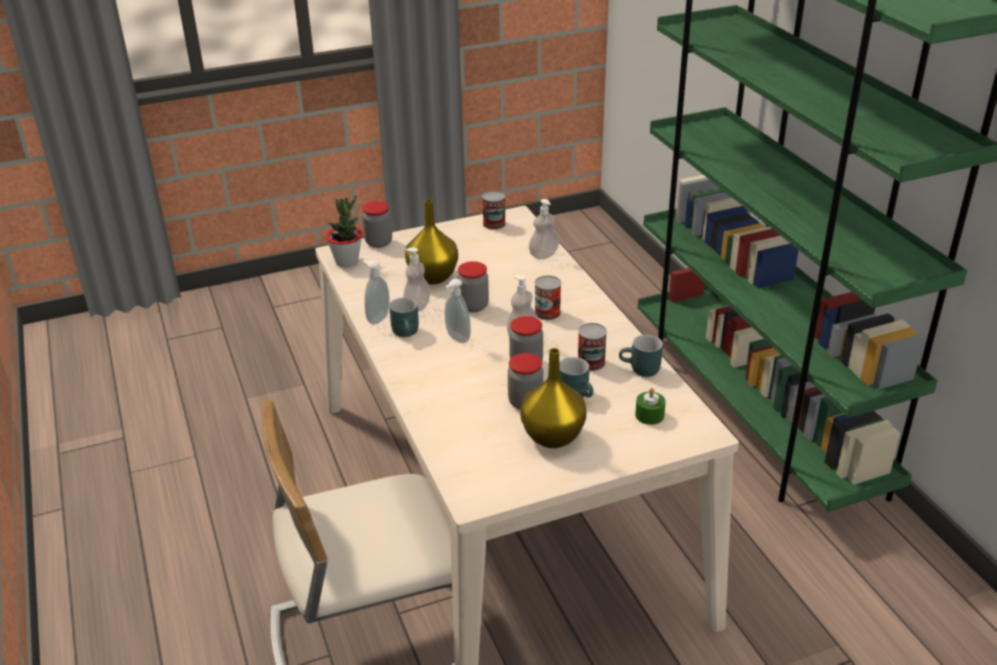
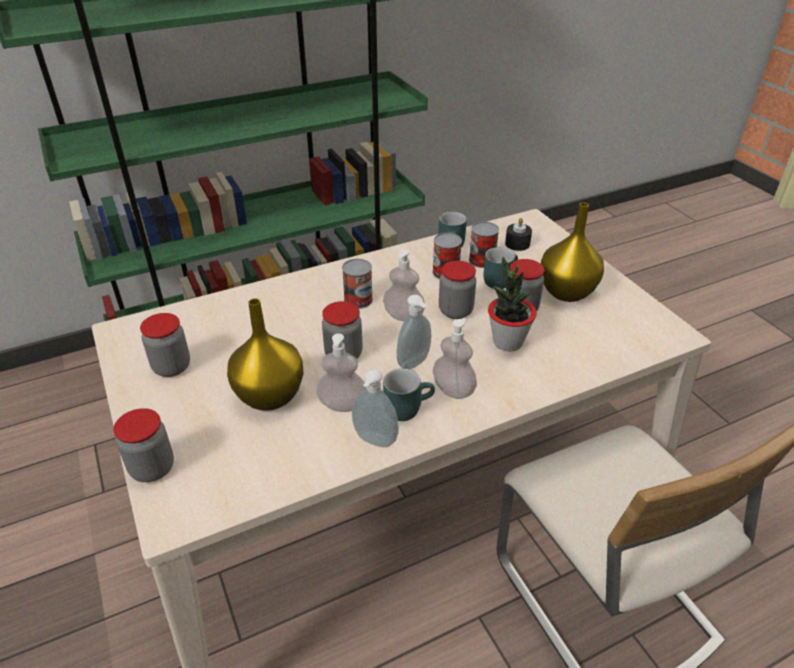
camera: 95 degrees left, 5 degrees up
(347, 261) = (205, 502): potted plant -> potted plant (507, 342)
(471, 239) = (172, 367): none -> jar
(494, 224) = (136, 349): can -> can (482, 260)
(544, 255) = (230, 305): soap dispenser -> soap dispenser (453, 389)
(649, 415) = (517, 244): green candle -> black candle

